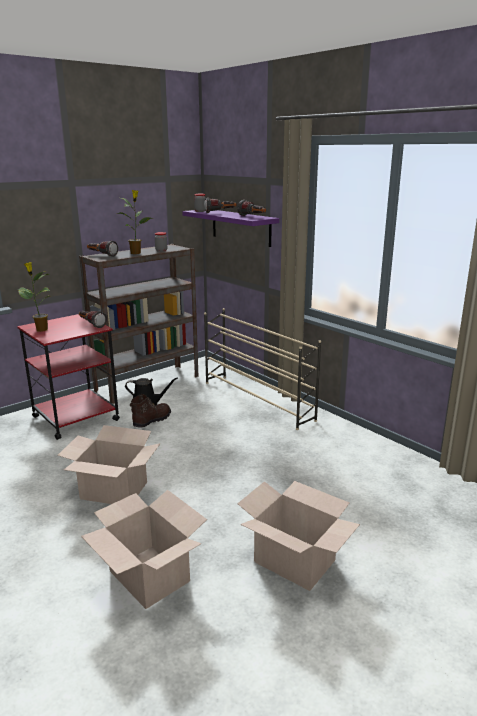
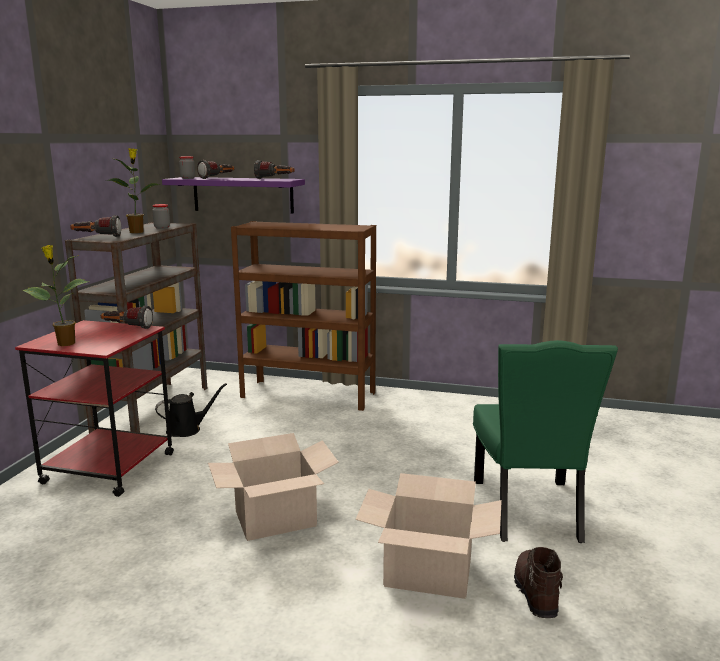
camera: 35 degrees left, 5 degrees down
(151, 420) = (216, 443): brown boot -> brown boot (534, 593)
(257, 401) = (308, 395): beige shoe rack -> brown bookcase
(294, 561) = (528, 508): cardboard box -> green chair

